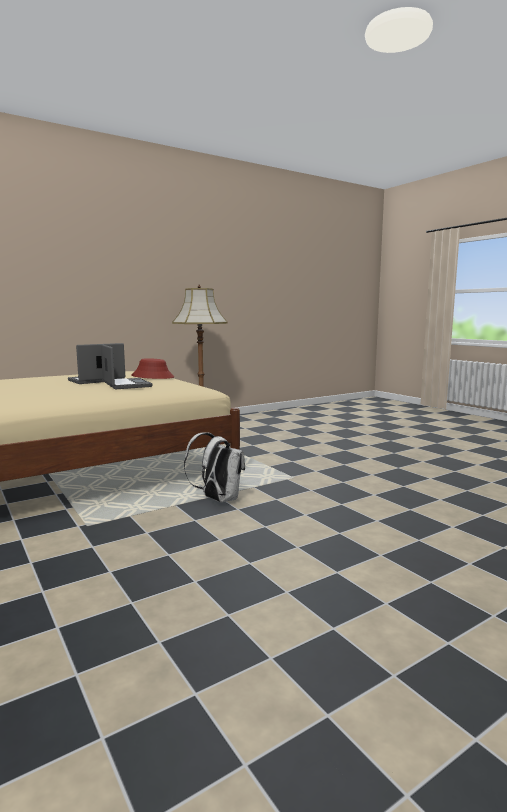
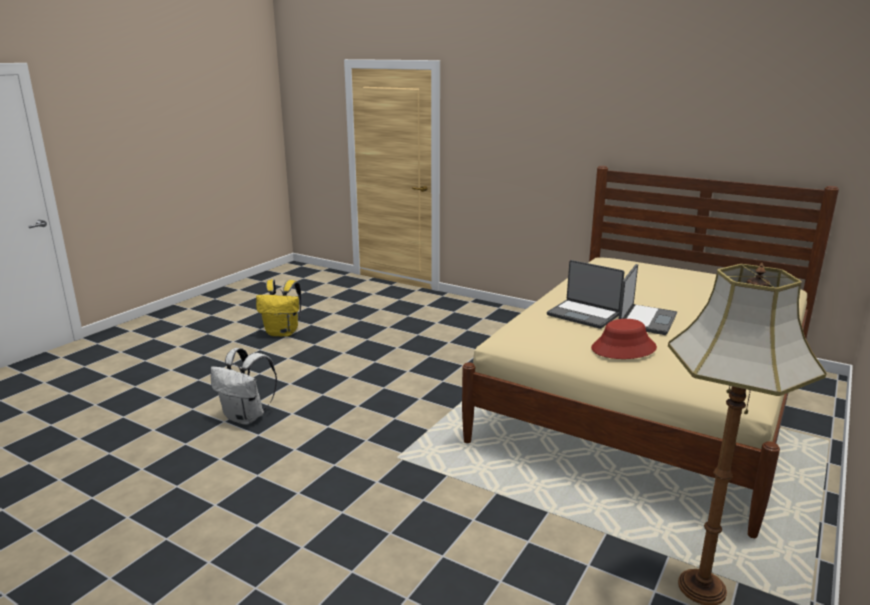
camera: 155 degrees right, 10 degrees up
(217, 499) = (448, 404): white backpack -> white backpack (246, 417)
(403, 694) = (283, 333): none -> yellow backpack

